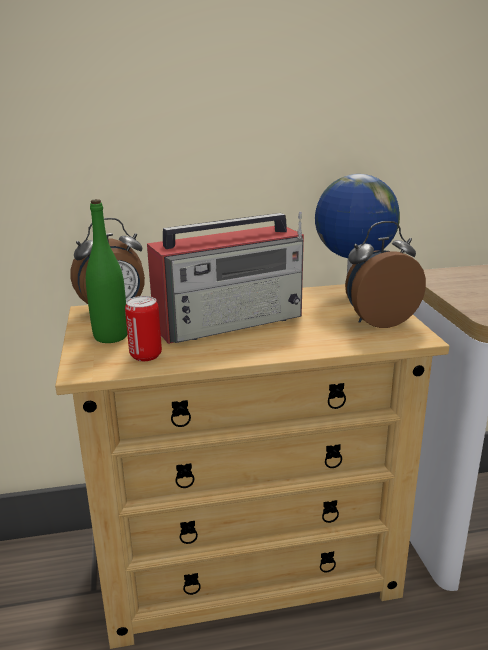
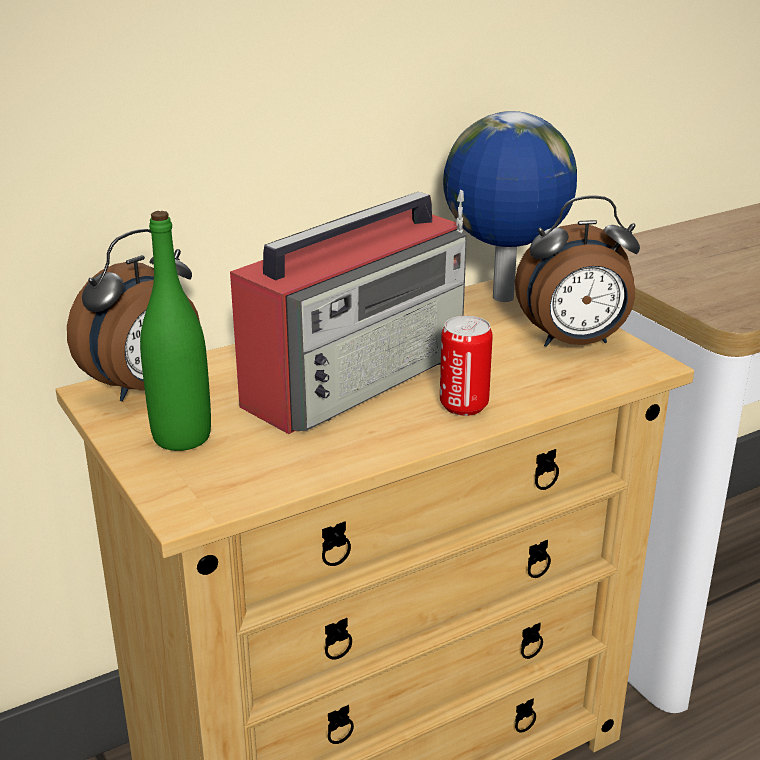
camera: 20 degrees left, 5 degrees up
(146, 355) = (270, 462): can -> can (464, 406)
(378, 321) = (574, 343): alarm clock -> alarm clock turned 150 degrees counterclockwise

